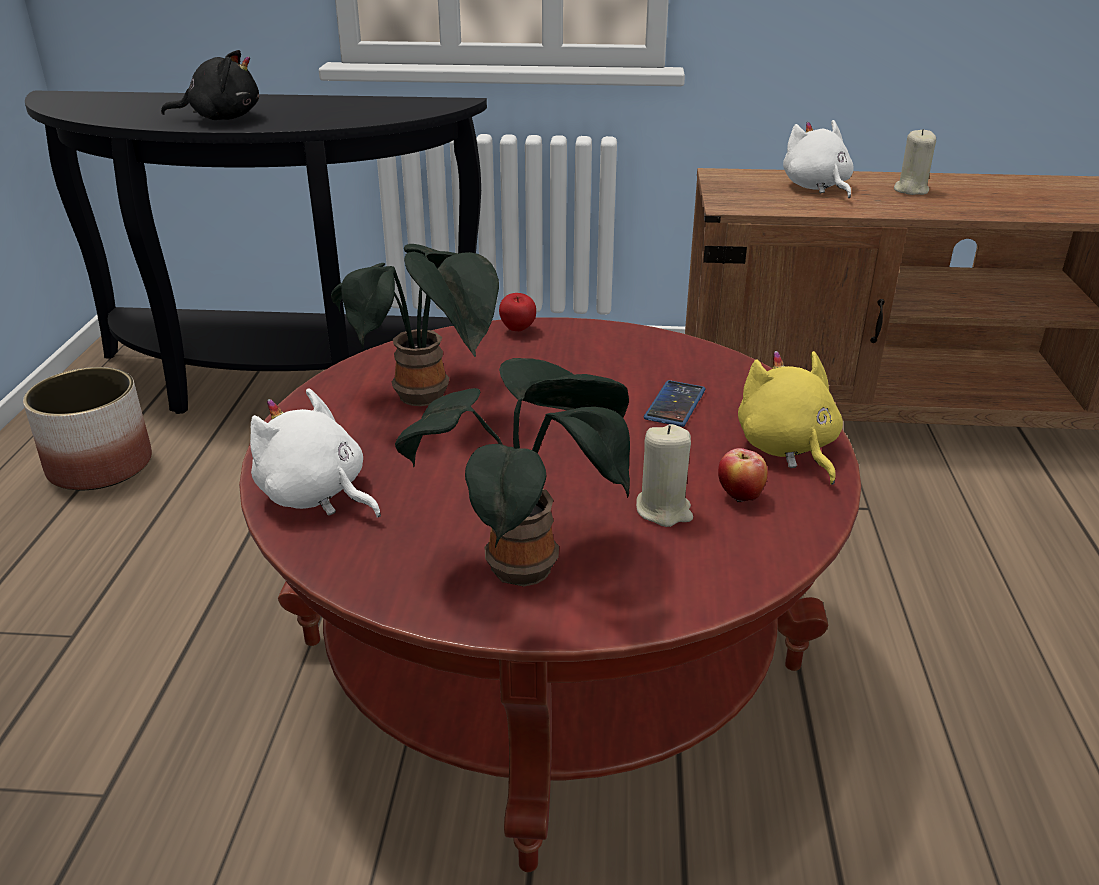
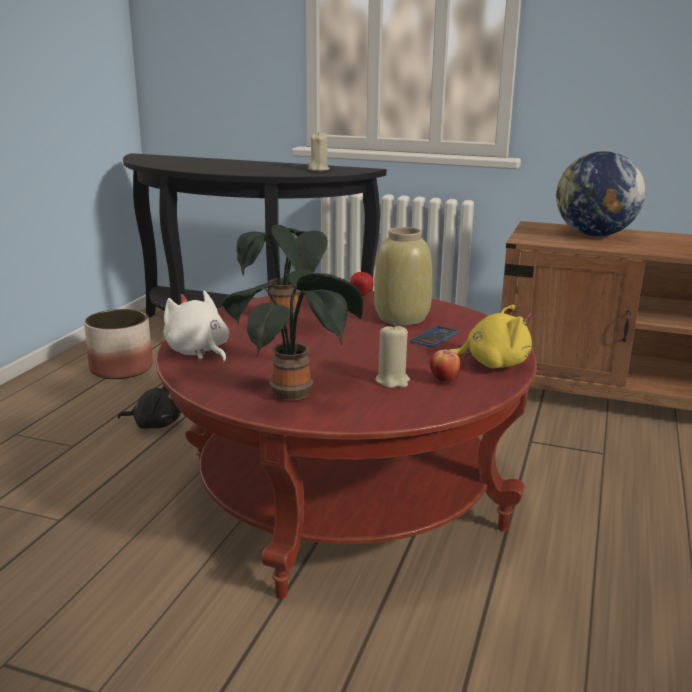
camera: 15 degrees right, 10 degrees down
(221, 118) = (222, 169): black plush toy -> black plush toy (155, 424)
(605, 370) = (402, 318): none -> beige vase
(787, 449) = (491, 364): yellow plush toy -> yellow plush toy turned 90 degrees clockwise
(816, 187) = (594, 235): white plush toy -> globe
(910, 190) = (661, 241): beige candle -> beige candle (318, 169)

